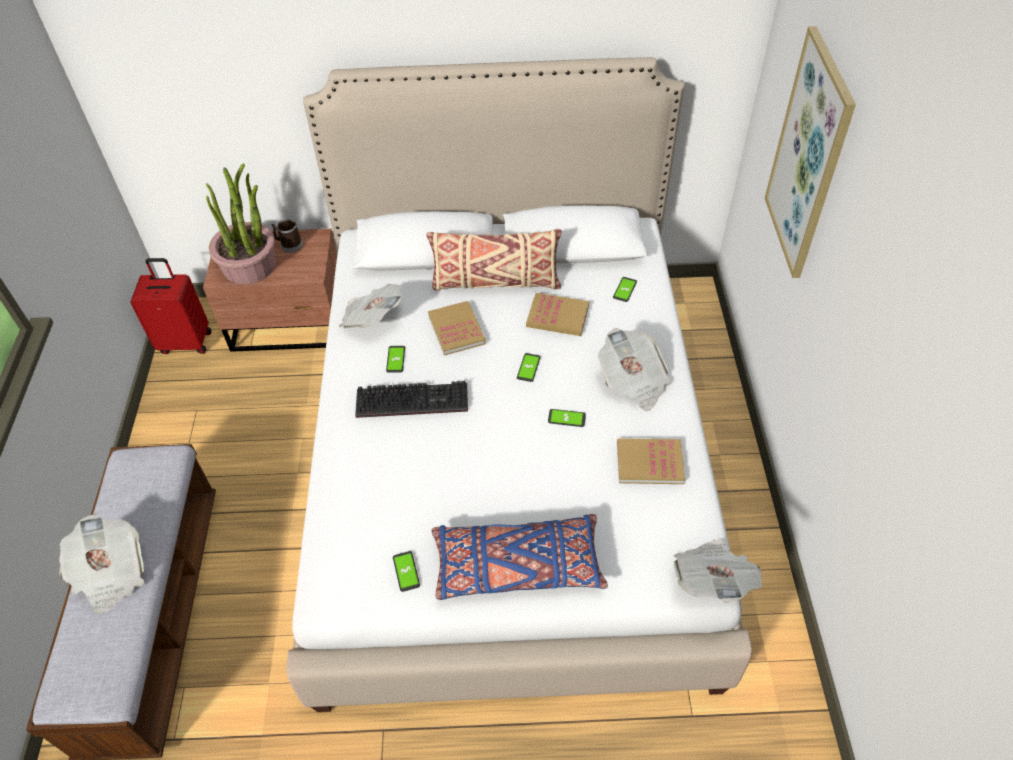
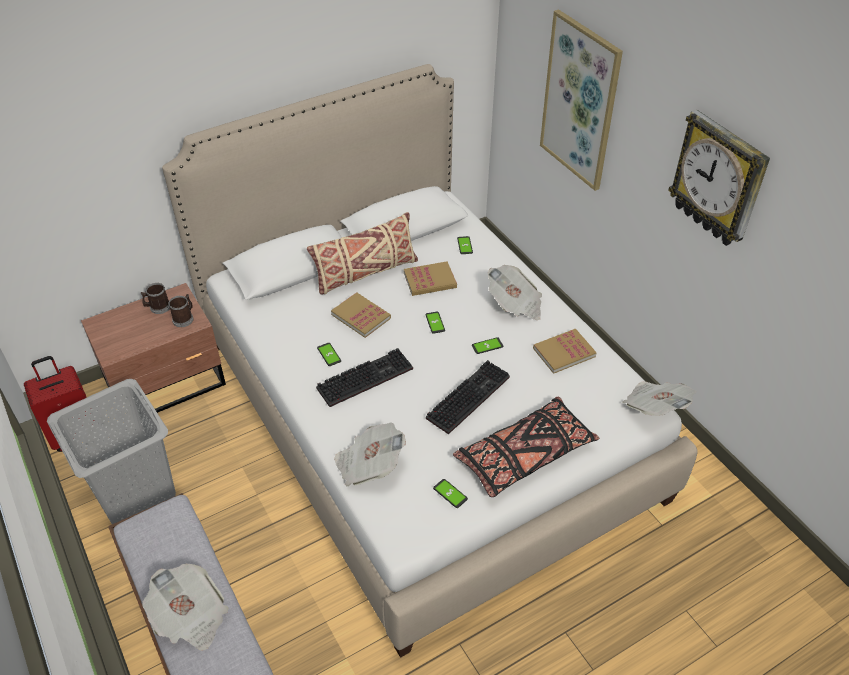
camera: 30 degrees left, 5 degrees down
(198, 421) = (135, 492): none -> grey laundry basket
(250, 266) = (134, 335): potted plant -> none
(305, 265) = (184, 318): none -> mug
(372, 318) = (287, 332): newspaper -> newspaper (369, 465)
(503, 467) = (468, 396): none -> keyboard
(517, 566) = (524, 455): blue pillow -> black pillow
(899, 325) = (718, 180): none -> wall clock

